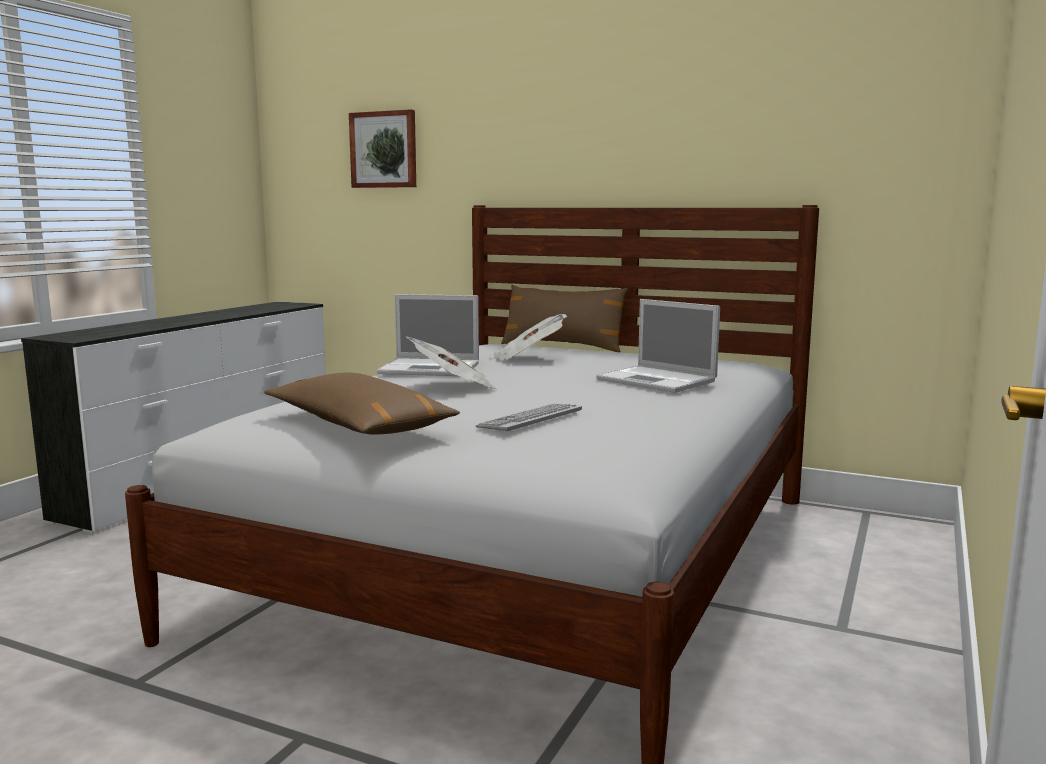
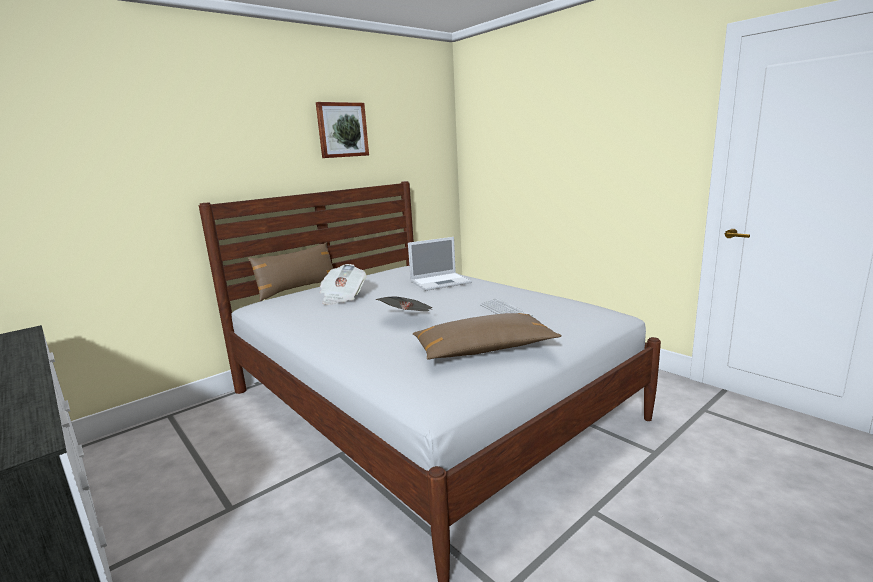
camera: 65 degrees left, 5 degrees up
(384, 150) = (76, 161): picture -> picture (342, 130)
(432, 368) = (341, 320): laptop -> none

